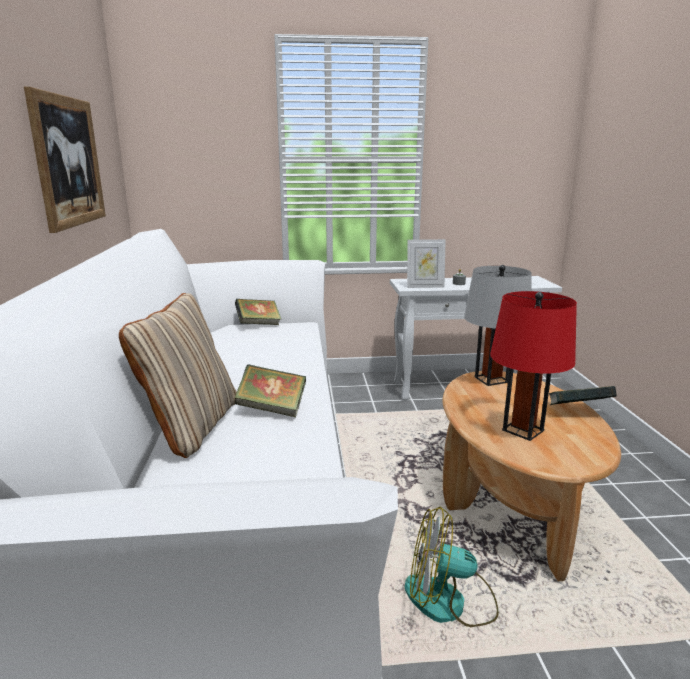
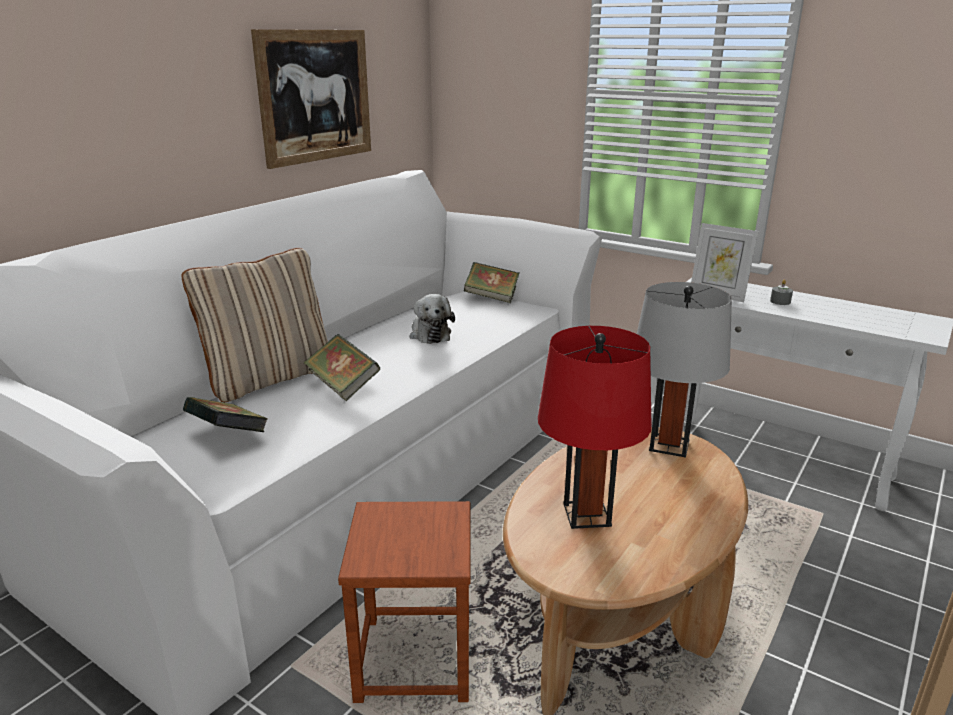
camera: 40 degrees right, 5 degrees up
(264, 357) = (429, 334): none -> plush toy
(449, 601) = (414, 659): fan -> brown stool
(578, 412) = (704, 527): book -> book (228, 436)

